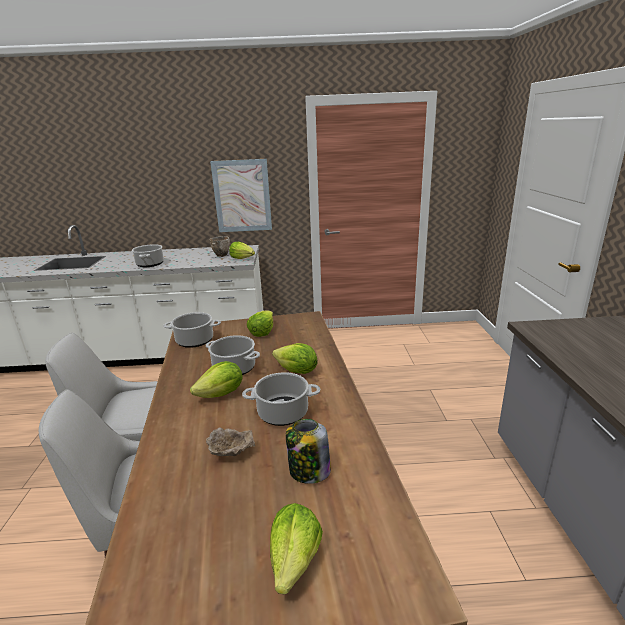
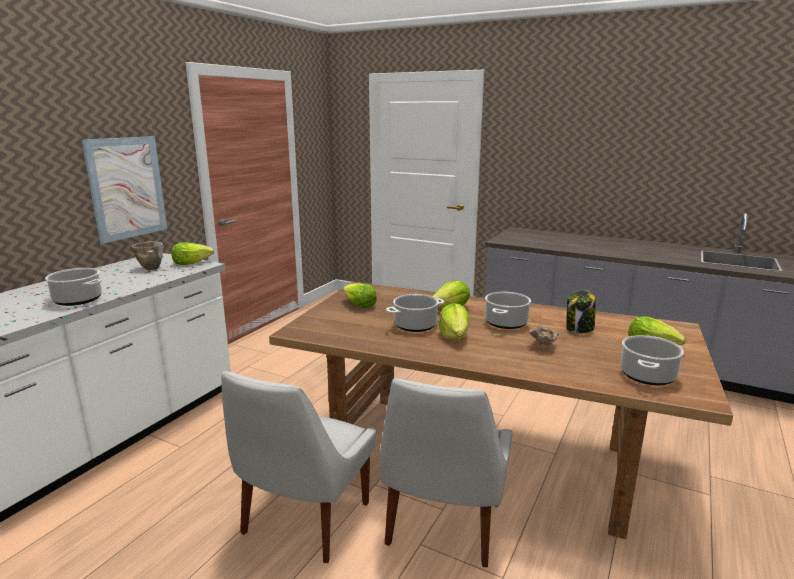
camera: 60 degrees left, 5 degrees down
(194, 341) = (329, 332): cooking pot -> cooking pot (647, 376)

